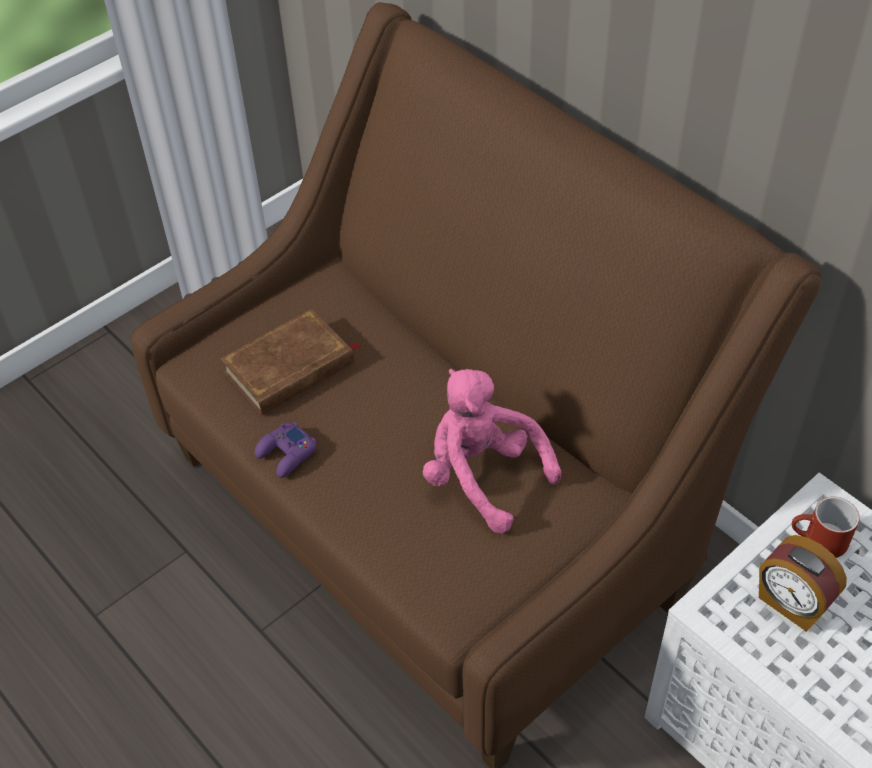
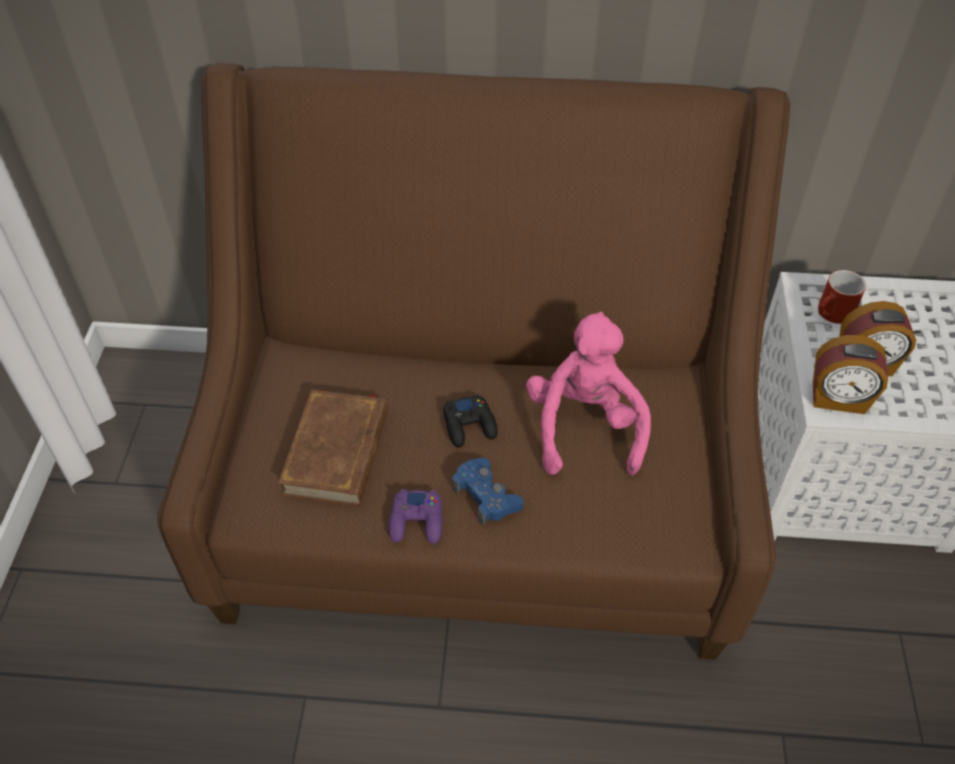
camera: 45 degrees left, 0 degrees up
(351, 472) = (486, 496): none -> blue game controller
(399, 414) = (470, 425): none -> black game controller
(482, 476) = (584, 427): pink plush toy -> pink plush toy turned 90 degrees clockwise
(725, 611) = (838, 399): none -> alarm clock

